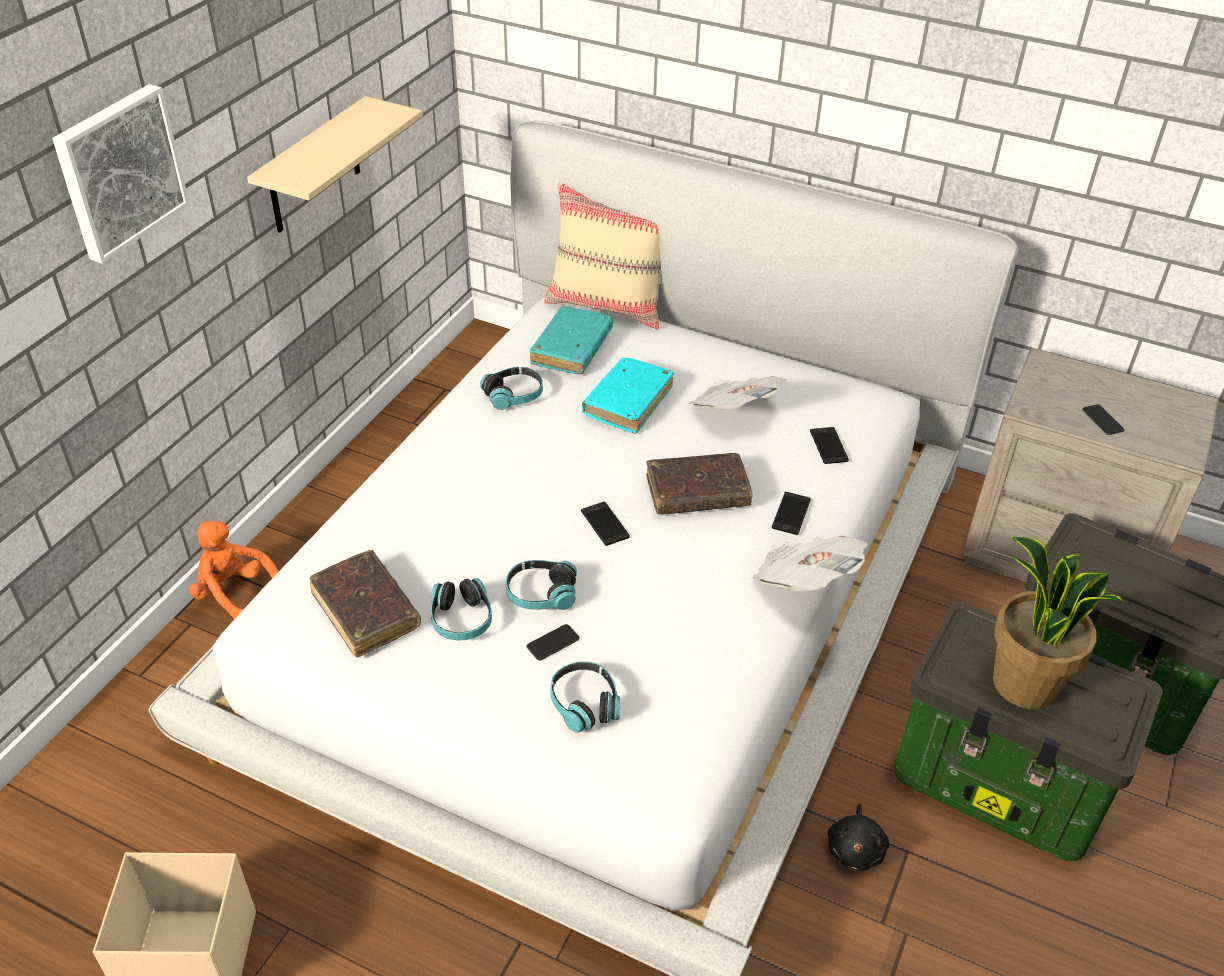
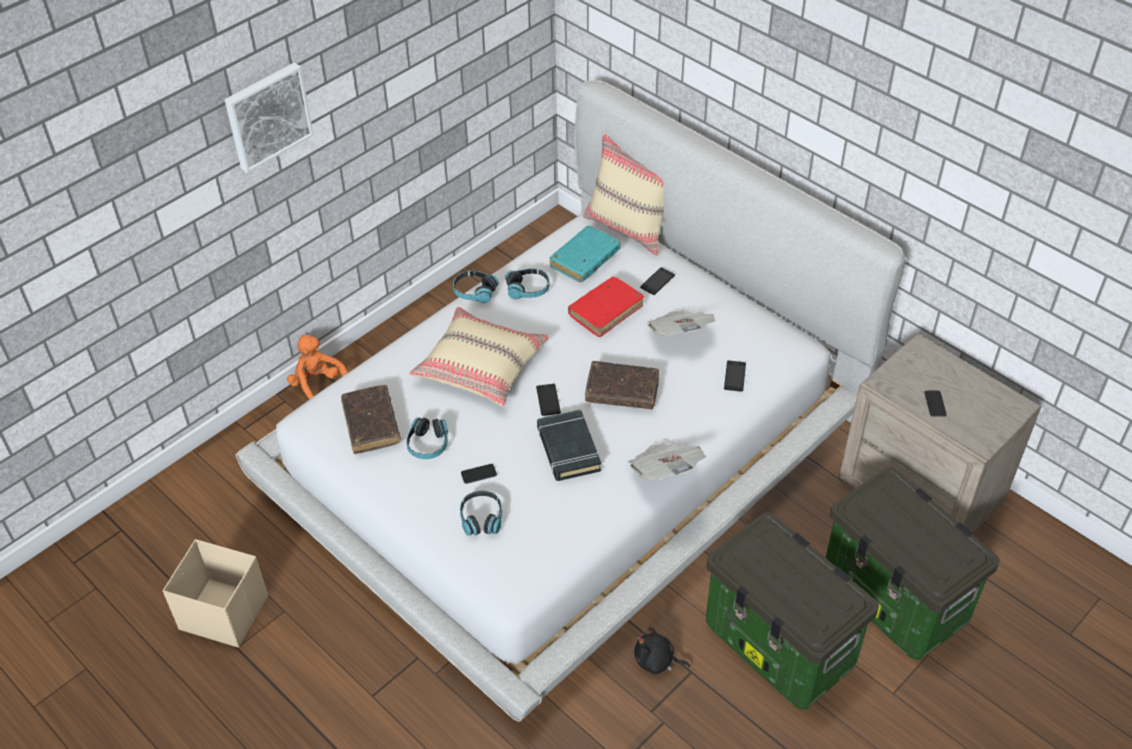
camera: 20 degrees right, 5 degrees up
(314, 168) = (417, 104): beige shelf -> none
(493, 500) = (481, 366): none -> beige pillow
(541, 594) = (485, 439): headphones -> headphones (475, 292)
(628, 402) = (606, 311): turquoise book -> red book
(662, 581) = (568, 449): none -> black book
(791, 514) = (680, 421): phone -> phone (657, 281)
(855, 849) = (656, 661): black plush toy -> black plush toy turned 75 degrees clockwise
(1023, 684) = (779, 579): potted plant -> none

